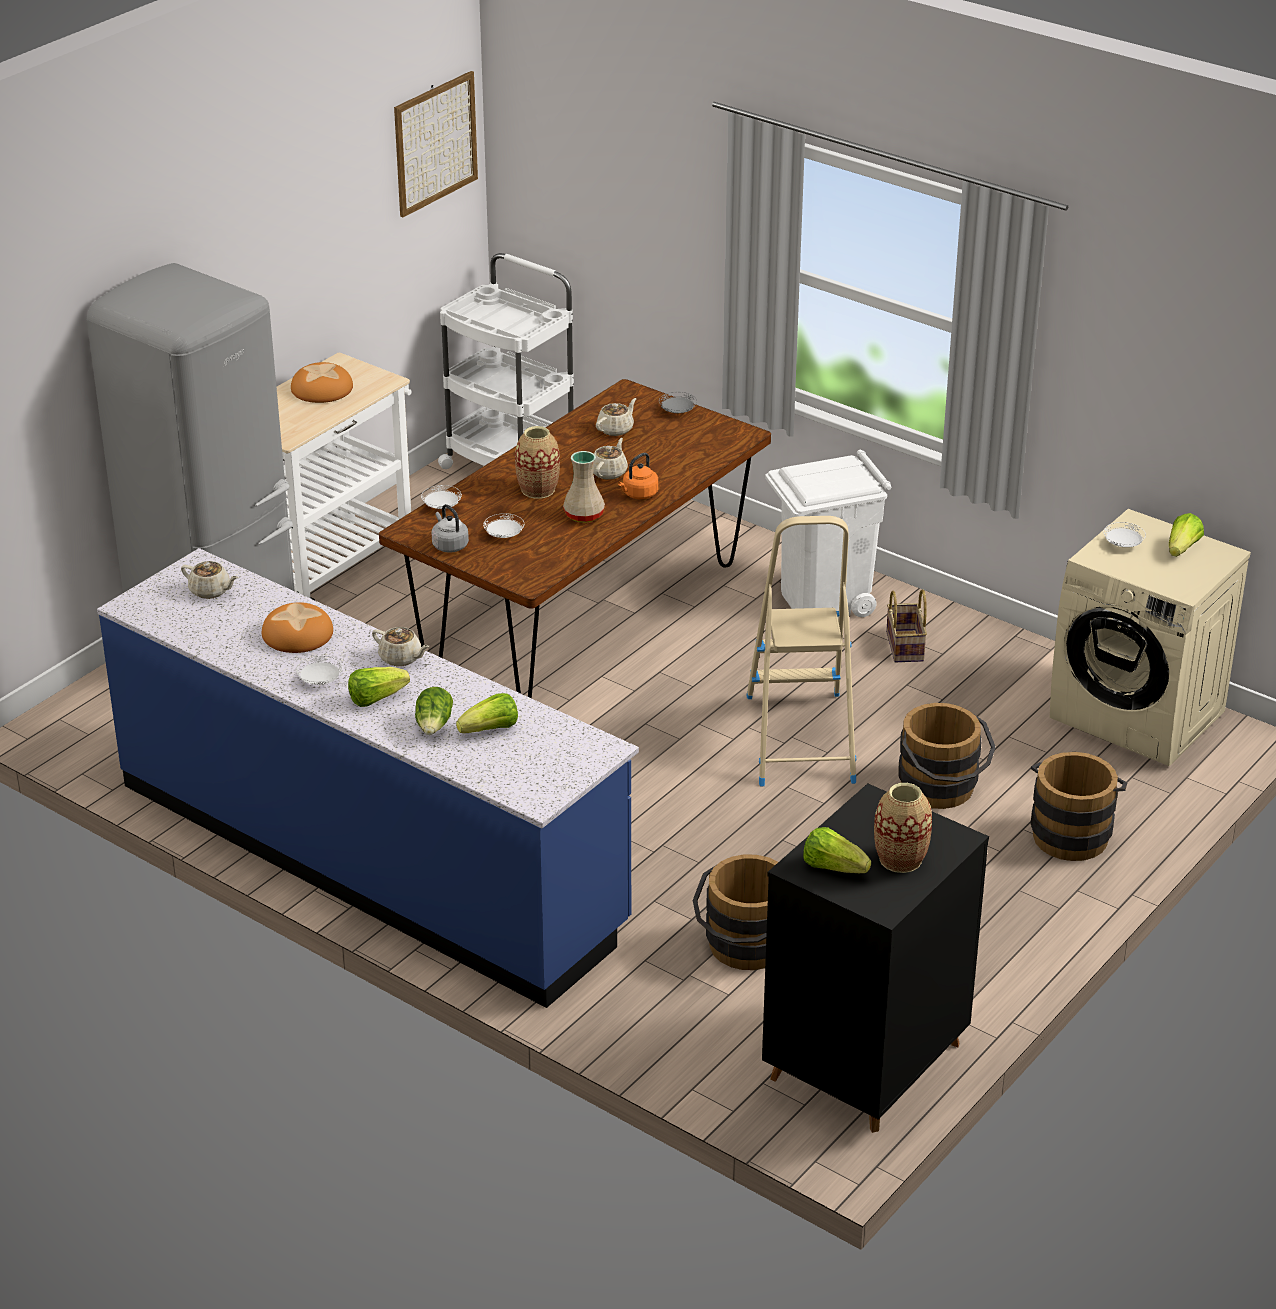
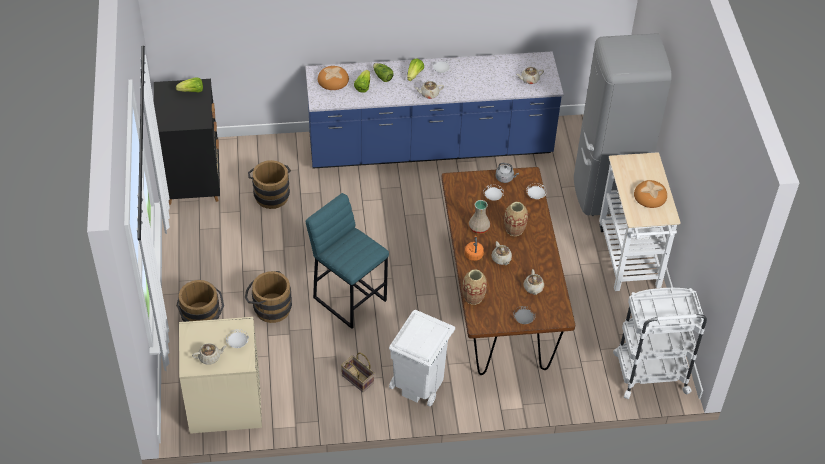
camera: 135 degrees right, 15 degrees up
(297, 634) = (475, 81): bread -> bread (333, 80)
(435, 141) = (726, 233): picture -> none
(799, 736) = (348, 298): beige step ladder -> turquoise stool
(900, 859) = (173, 106): vase -> vase (473, 297)
(1182, 549) = (210, 357): lettuce -> beige teapot

